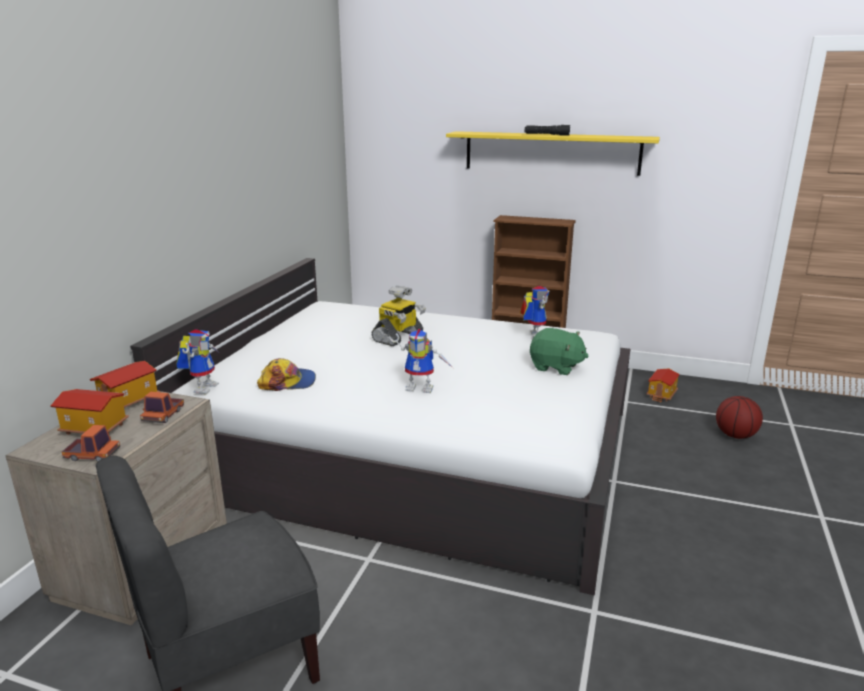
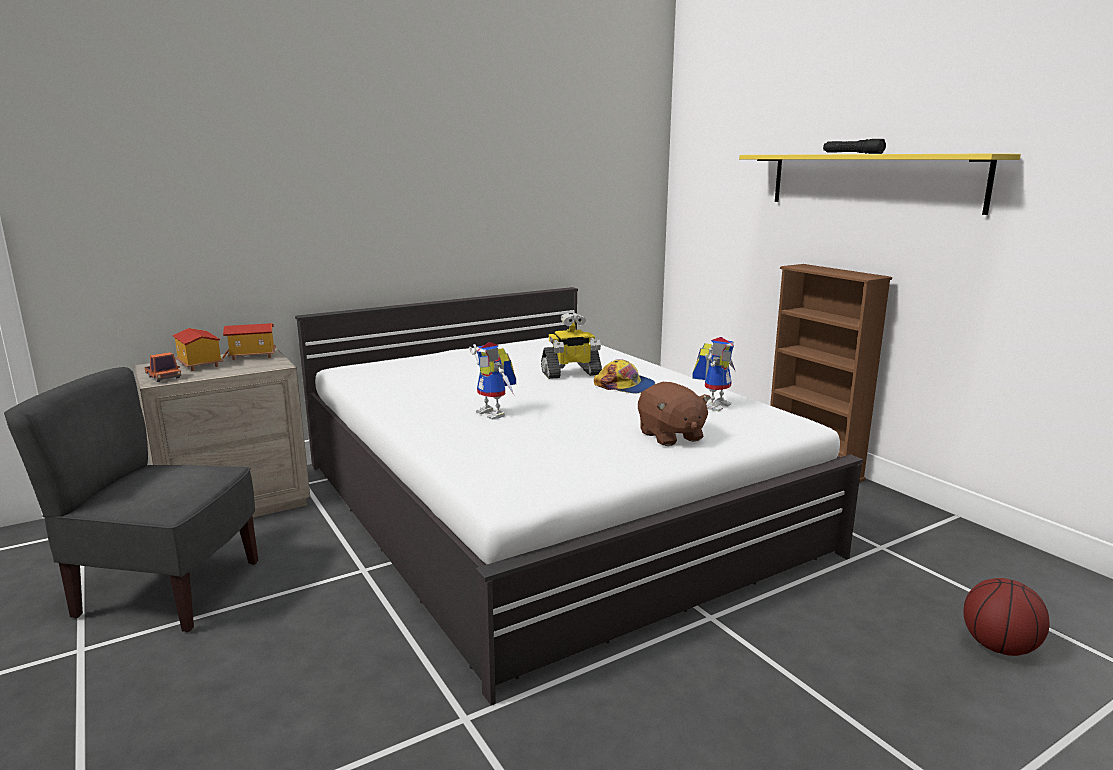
camera: 40 degrees right, 5 degrees down
(163, 415) = (249, 368): toy truck -> none
(203, 387) = (347, 369): toy robot -> none
(288, 382) = (406, 381): cap -> cap (625, 386)
(556, 367) = (670, 436): green plush toy -> brown plush toy
(662, 395) = (954, 559): toy house -> none

